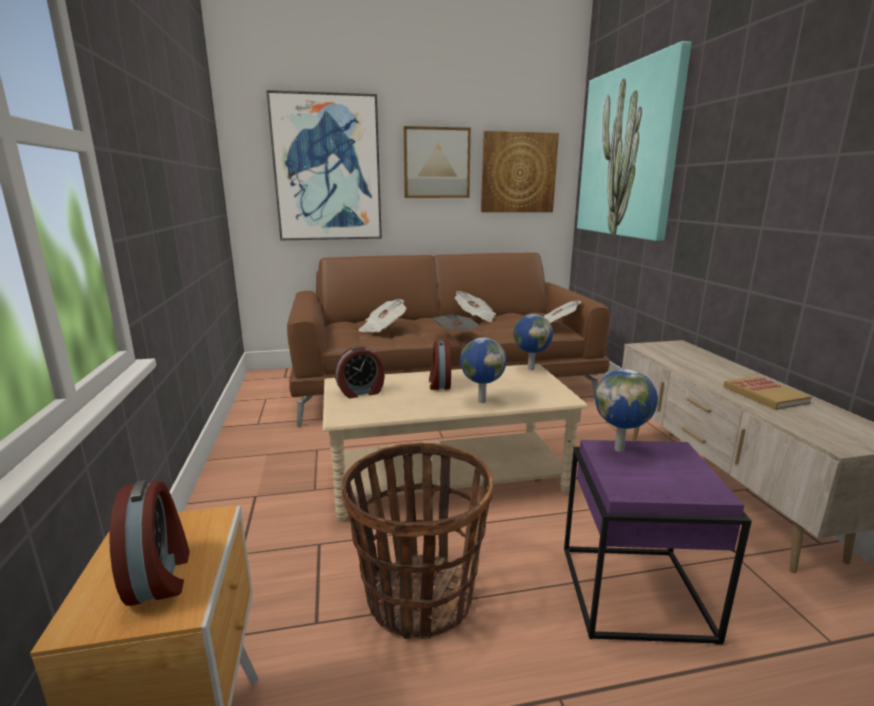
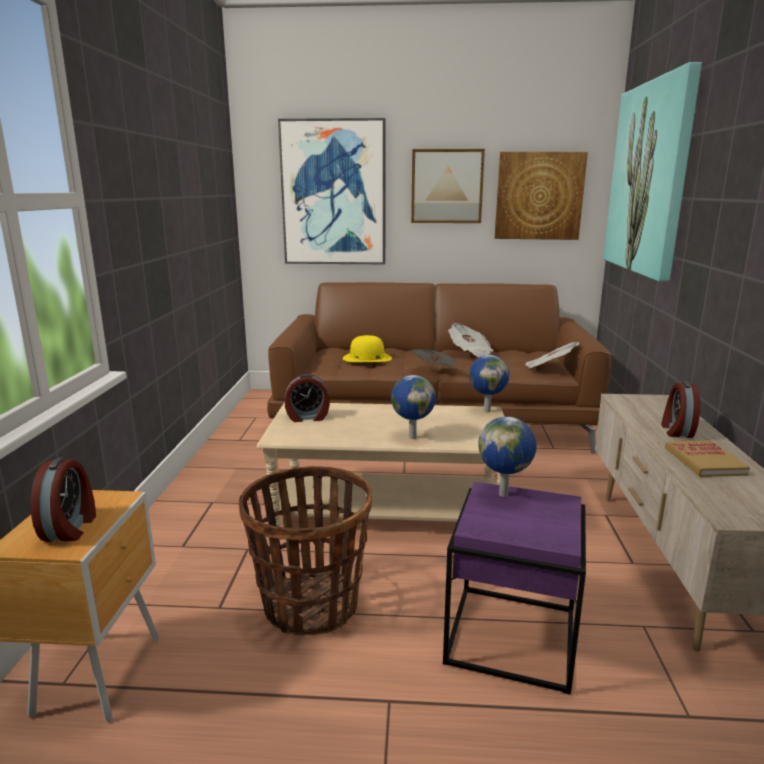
camera: 15 degrees right, 0 degrees up
(382, 329) = (367, 358): newspaper -> yellow hat
(439, 384) = (384, 417): alarm clock -> alarm clock (676, 430)

